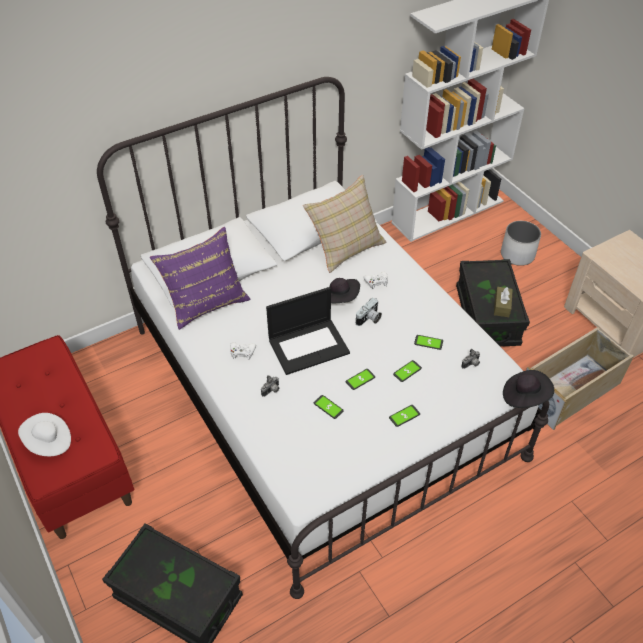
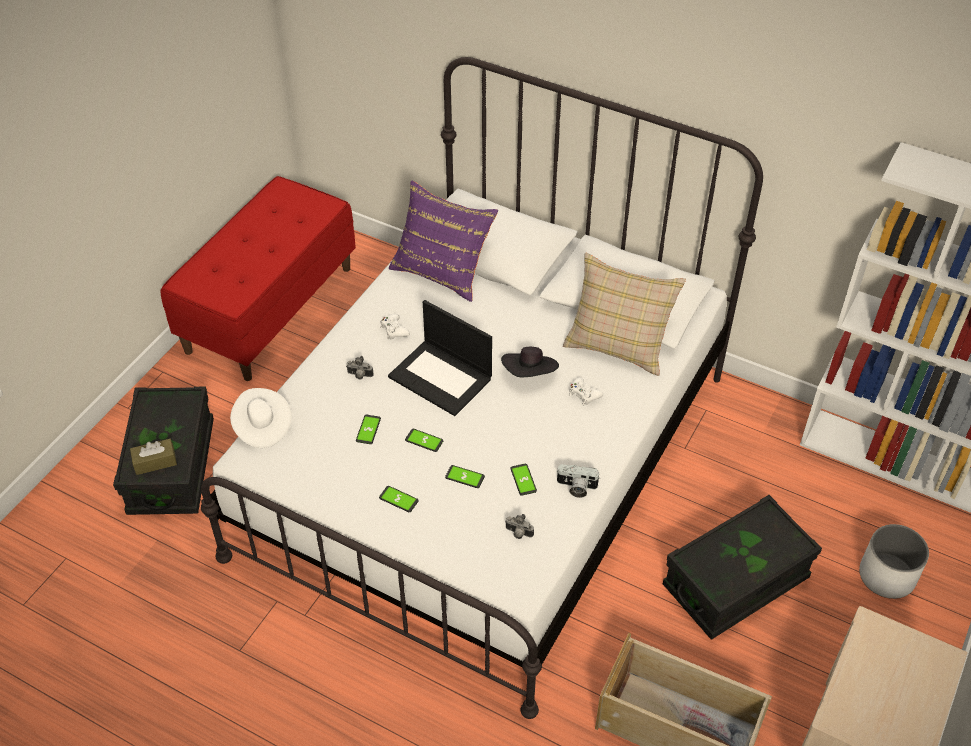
camera: 60 degrees right, 0 degrees up
(48, 442) = (225, 264): white hat -> white hat (262, 427)
(369, 319) = (519, 412): camera -> camera (576, 487)
(502, 306) = (725, 571): brown tissue box -> brown tissue box (155, 462)
(524, 396) = (504, 604): black hat -> none

